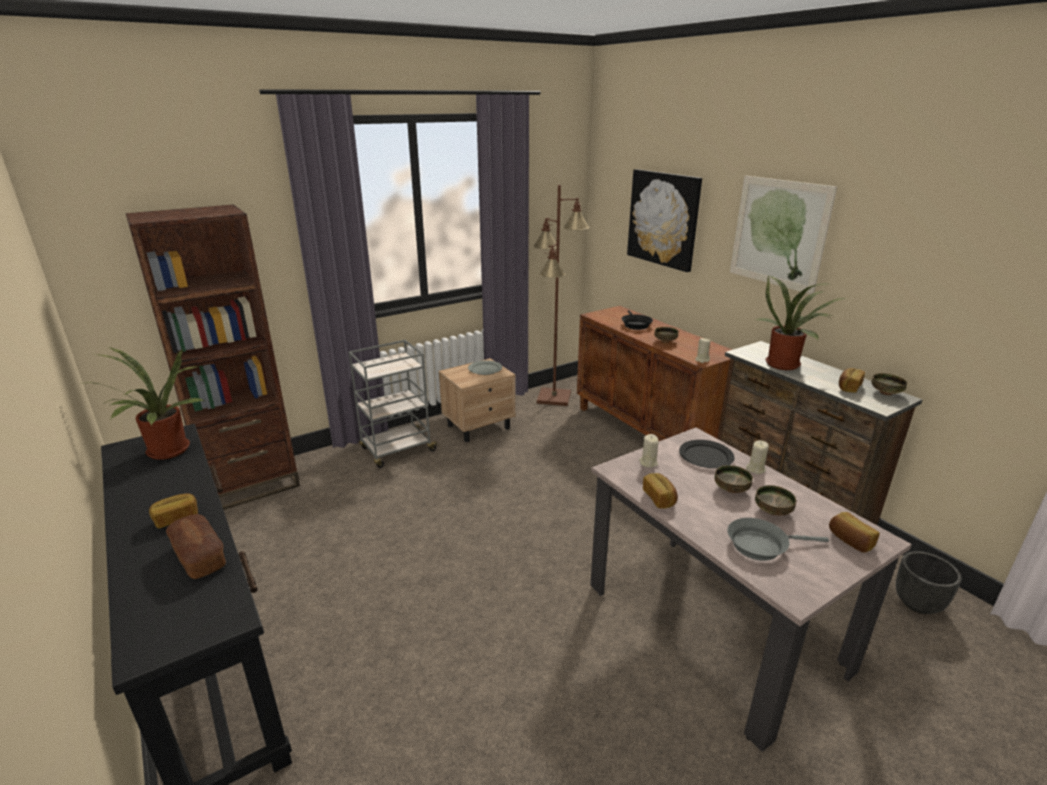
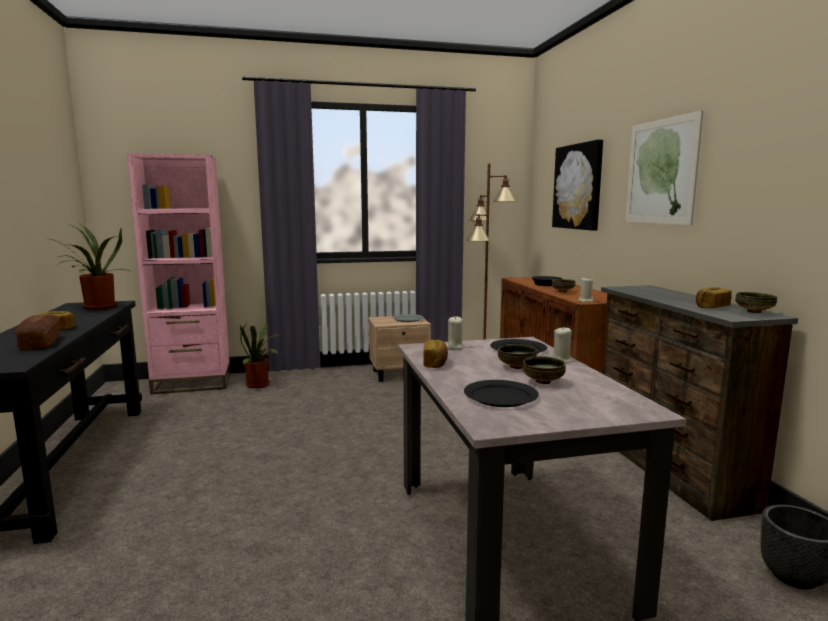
camera: 20 degrees right, 15 degrees down
(251, 485) = (192, 384): brown bookcase -> pink bookcase
(397, 450) = (318, 379): grey cart -> none
(761, 545) = (500, 396): grey frying pan -> black plate
(785, 364) = (657, 294): potted plant -> potted plant (260, 385)
(849, 541) = (607, 407): bread -> none

